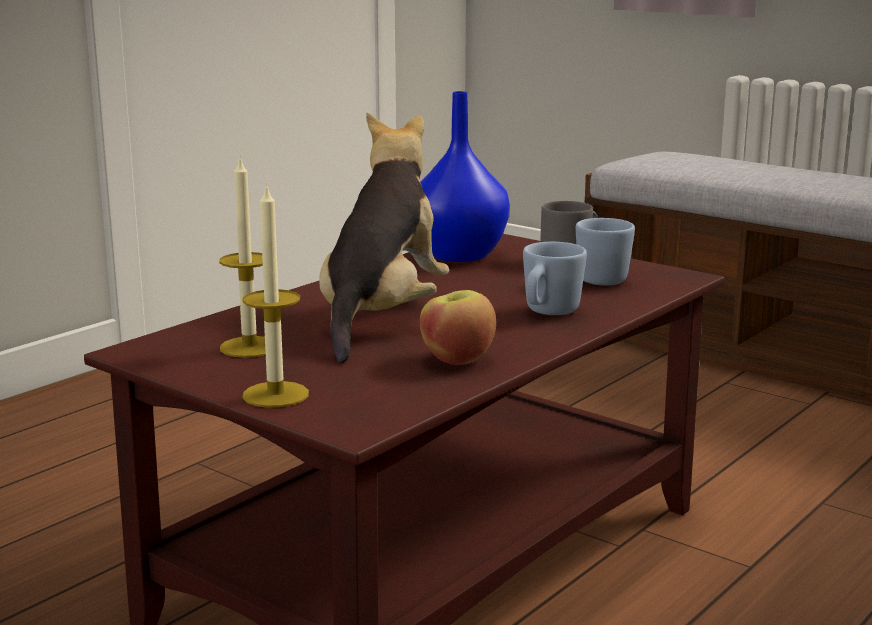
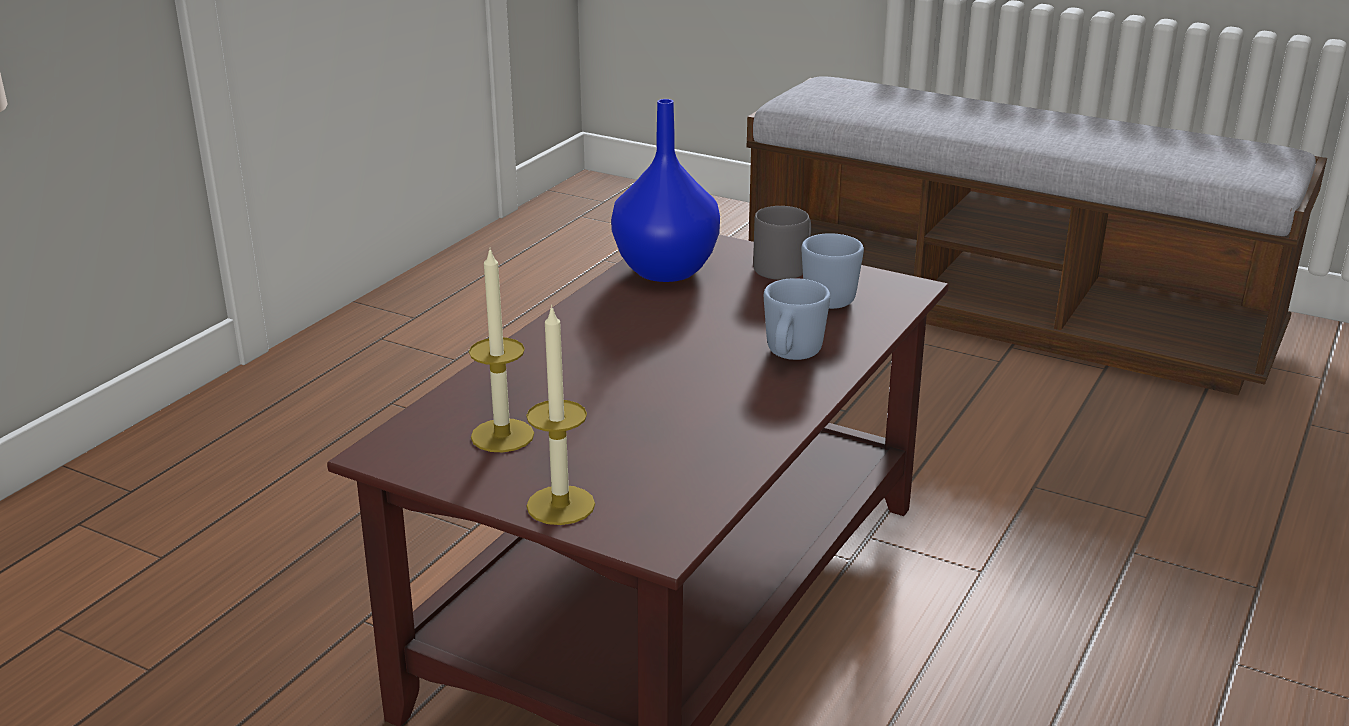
camera: 10 degrees left, 10 degrees up
(382, 317) = (623, 377): plush toy -> none
(456, 359) = (724, 435): apple -> none

